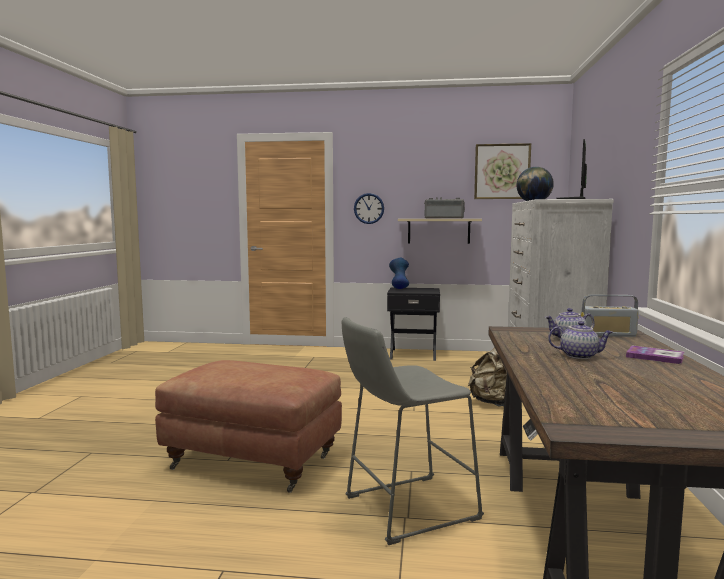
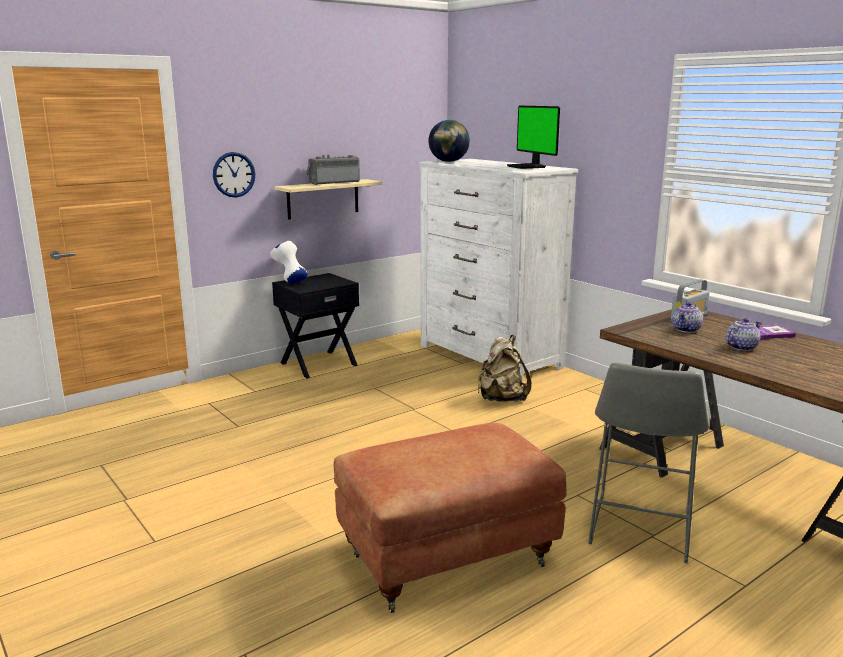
camera: 45 degrees left, 10 degrees up
(399, 288) = (290, 282): blue vase -> white vase
(502, 171) = (386, 118): picture -> none

